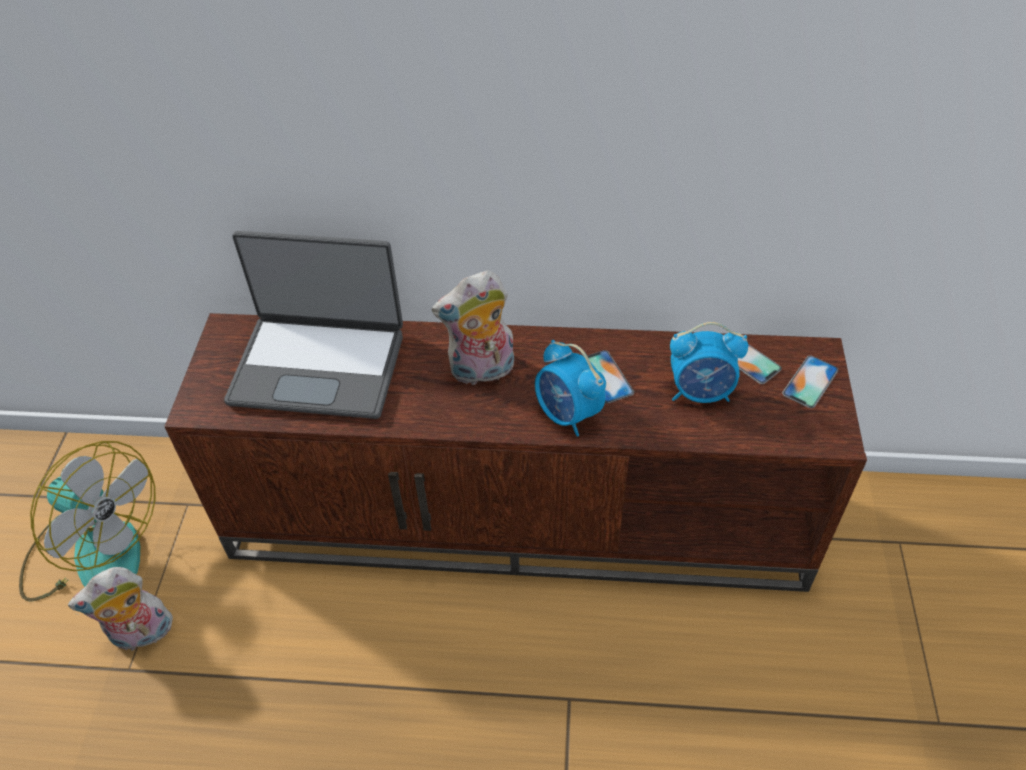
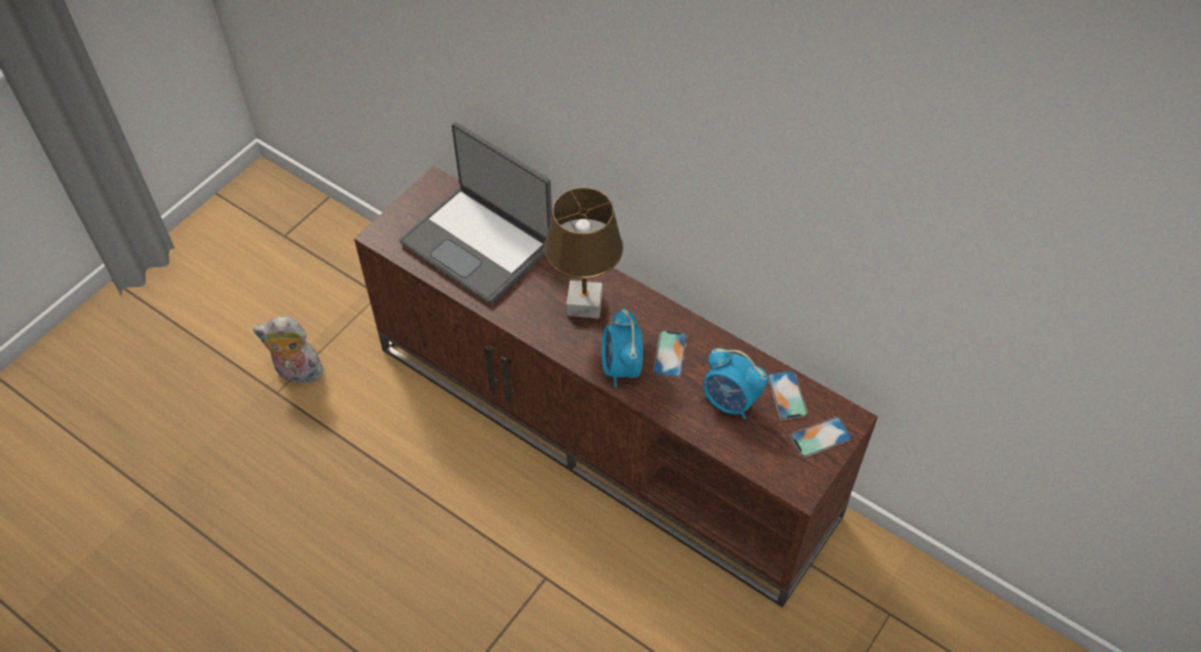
camera: 30 degrees right, 5 degrees up
(94, 551) = (300, 297): fan -> none
(481, 372) = (585, 304): plush toy -> brown table lamp

